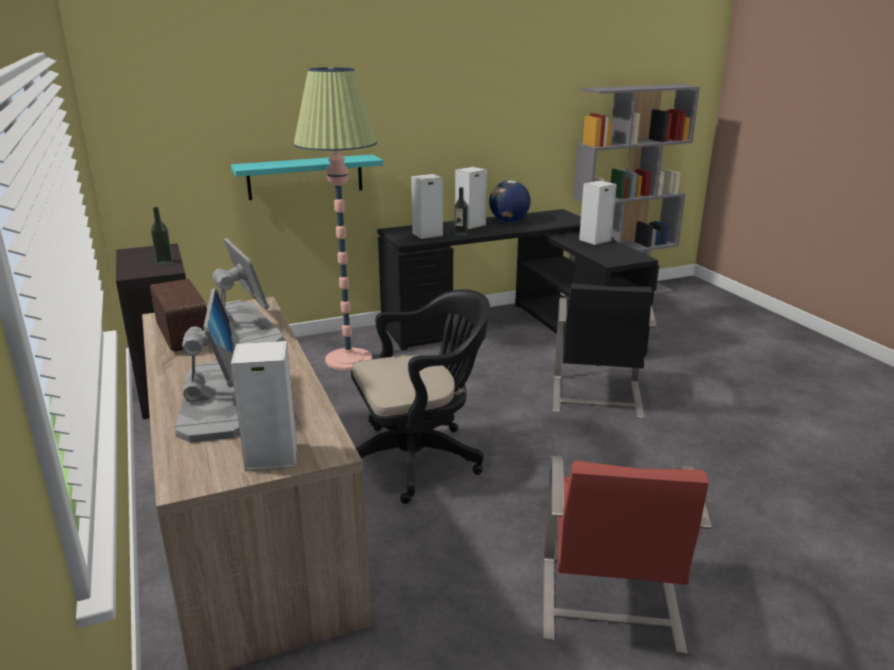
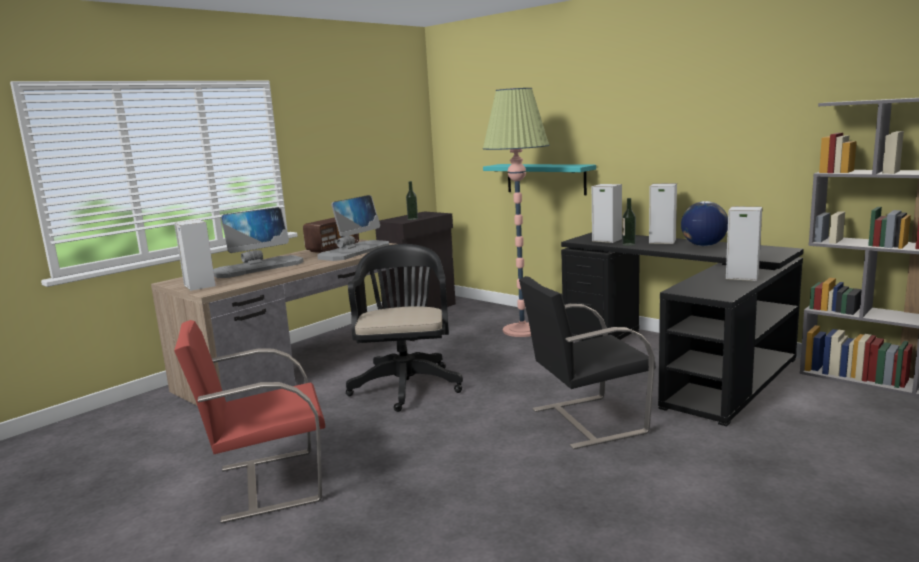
camera: 65 degrees right, 10 degrees down
(419, 458) = (406, 384): black office chair -> black office chair turned 135 degrees counterclockwise

